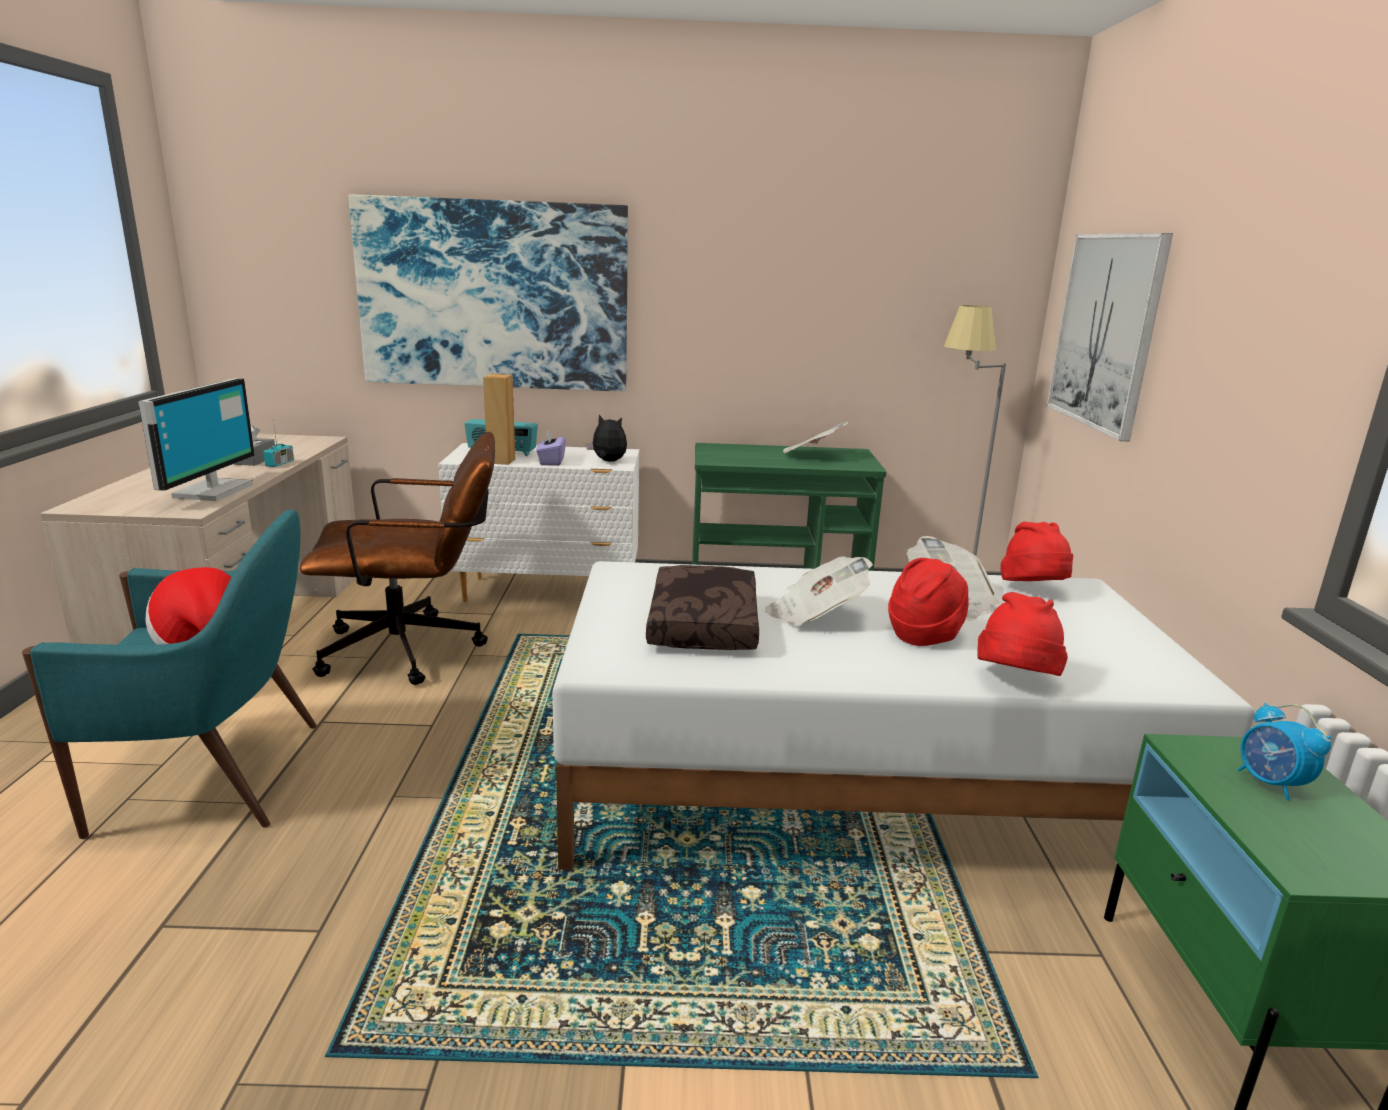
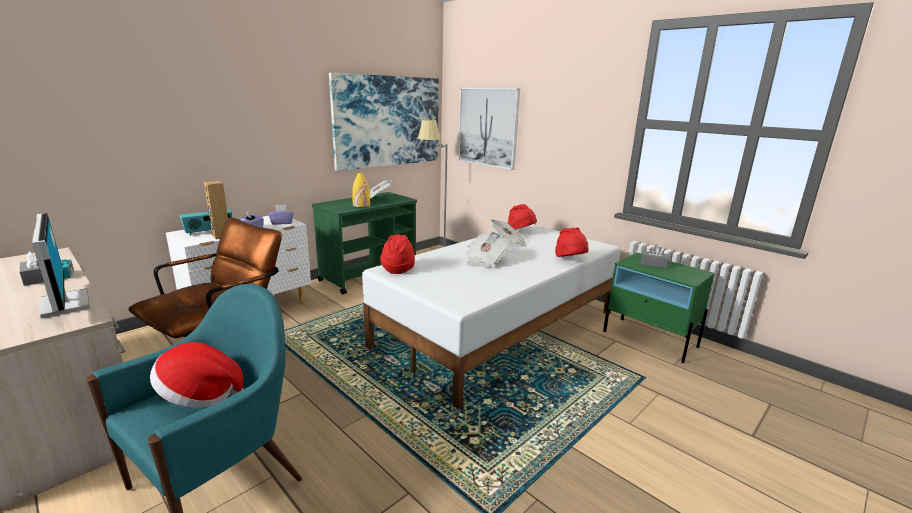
camera: 45 degrees left, 0 degrees up
(494, 295) = (173, 131): picture -> picture (388, 121)
(608, 461) = (282, 222): plush toy -> purple tissue box
(706, 625) = (461, 277): brown pillow -> none
(762, 460) = (361, 205): none -> yellow vase
(924, 635) = (525, 255): red hat -> red hat (398, 269)
(1271, 784) = (653, 264): alarm clock -> grey tissue box

